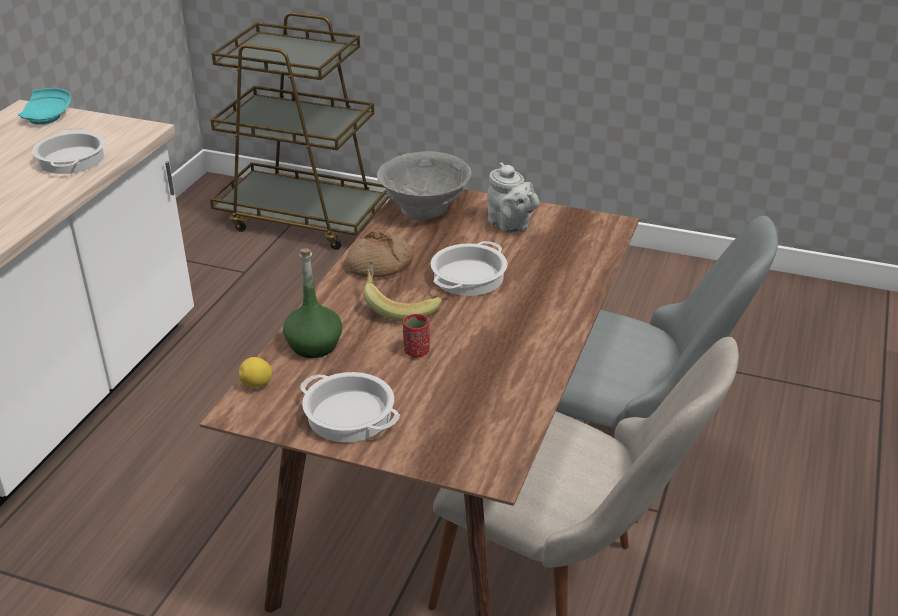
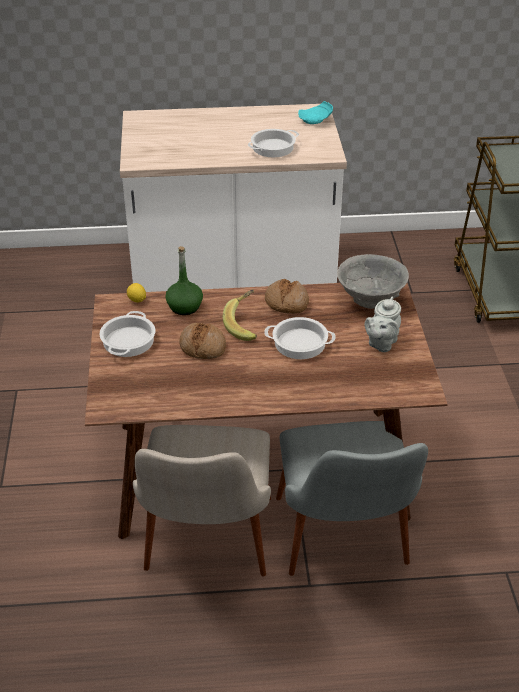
camera: 65 degrees right, 5 degrees up
(416, 351) = (203, 346): red cup -> bread

